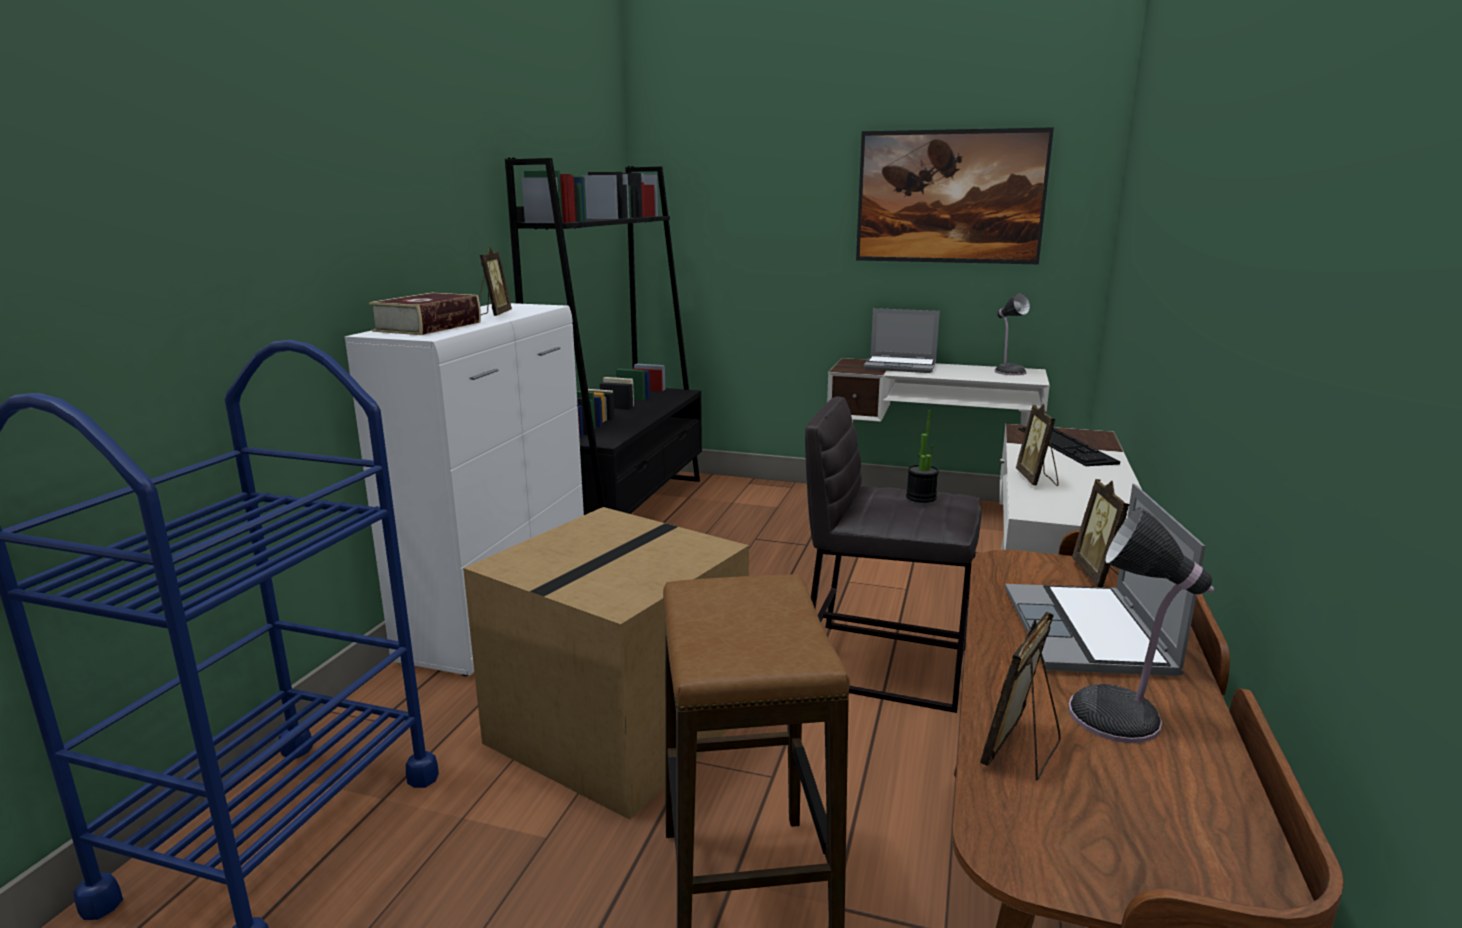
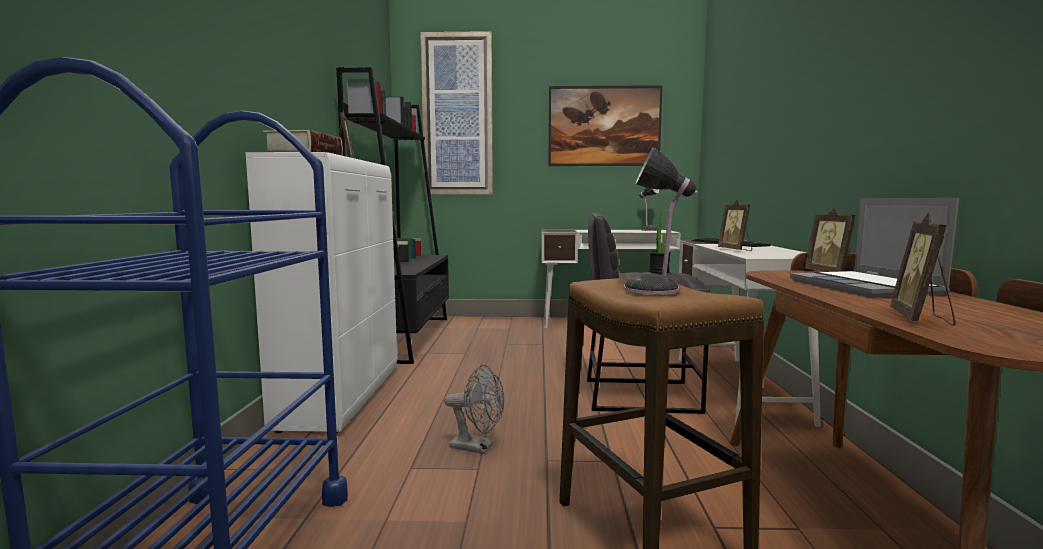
camera: 15 degrees left, 10 degrees down
(618, 725) = (477, 447): cardboard box -> grey fan
(721, 178) = (457, 115): none -> picture
(901, 366) = (583, 230): laptop -> none
(1120, 718) = (947, 306): table lamp -> table lamp (655, 289)

